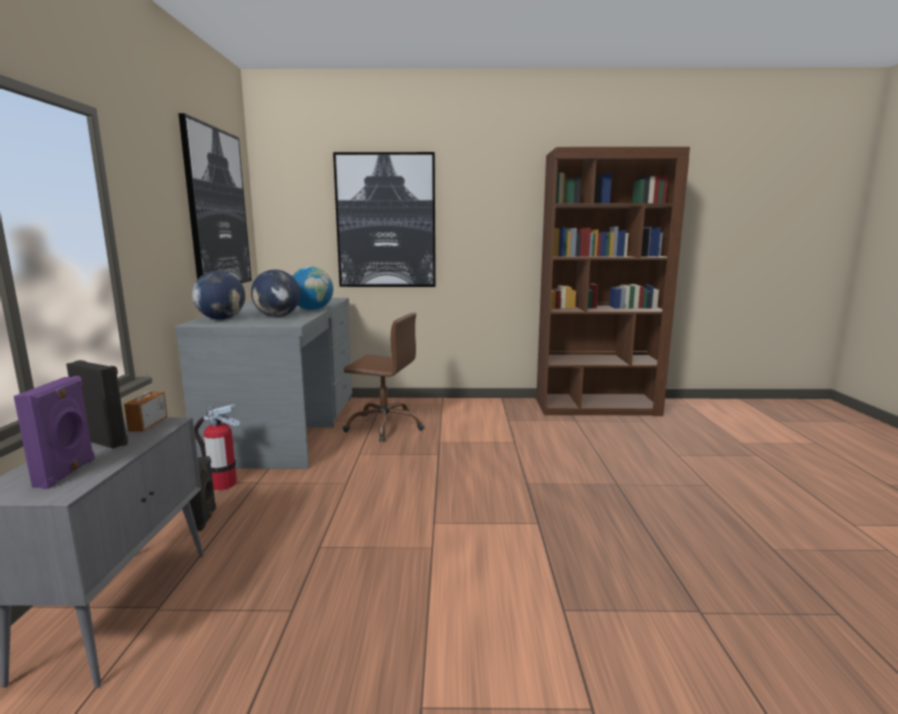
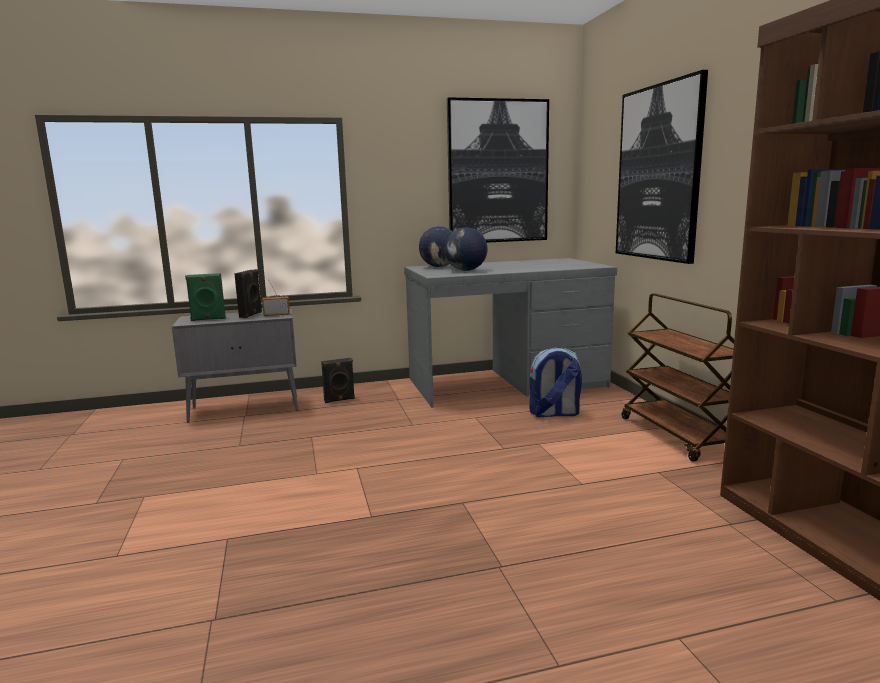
camera: 75 degrees right, 0 degrees up
(67, 473) = (208, 319): purple speaker -> green speaker
(222, 484) = (390, 391): fire extinguisher -> none
(312, 310) = (514, 270): globe -> none
(384, 426) = (554, 414): brown office chair -> backpack
(459, 404) = (678, 436): none -> brown cart

